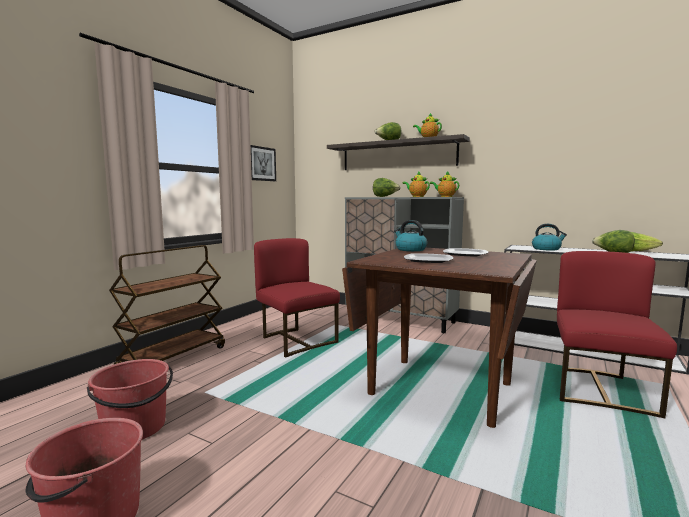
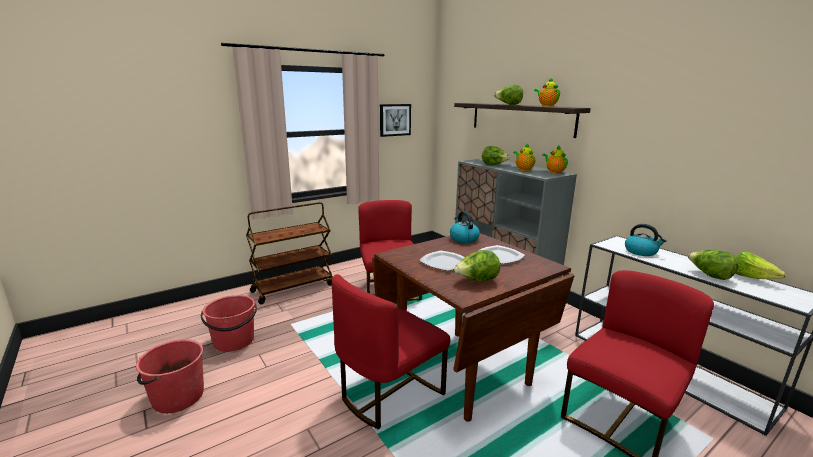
camera: 25 degrees right, 10 degrees up
(392, 427) = (389, 394): none -> red chair
(482, 264) = (477, 281): none -> lettuce

